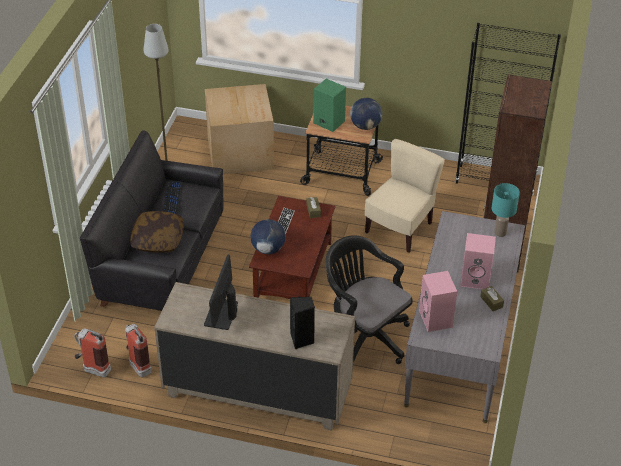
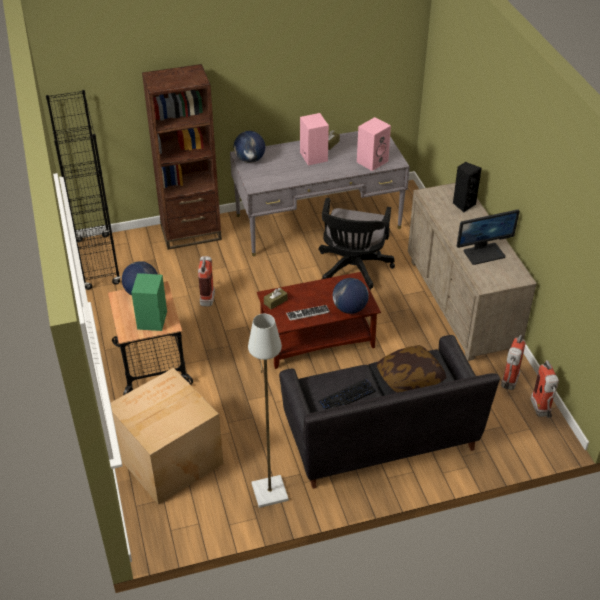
camera: 120 degrees left, 0 degrees up
(400, 228) = (208, 296): beige chair -> fire extinguisher
(500, 233) = (250, 160): turquoise table lamp -> globe

